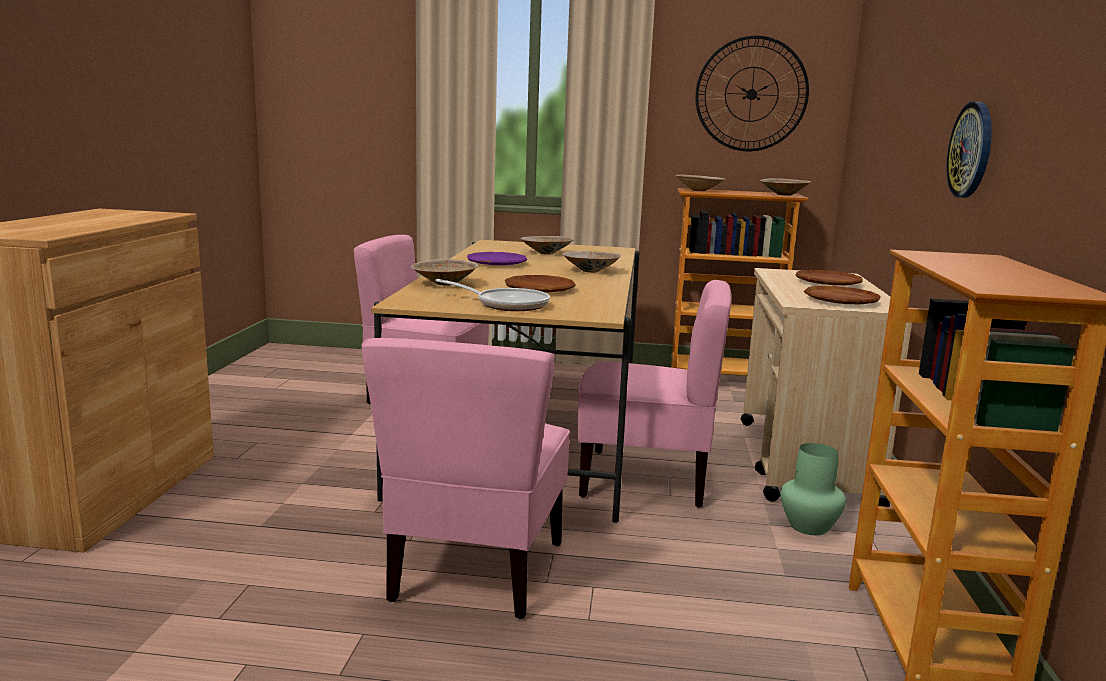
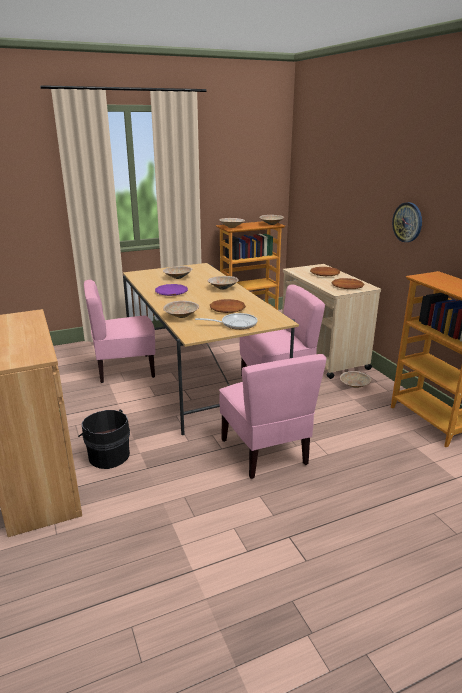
camera: 30 degrees left, 10 degrees up
(236, 491) = (108, 455): none -> black bucket
(751, 94) = (246, 171): wall clock -> none
(808, 527) = (354, 386): green vase -> beige bowl

